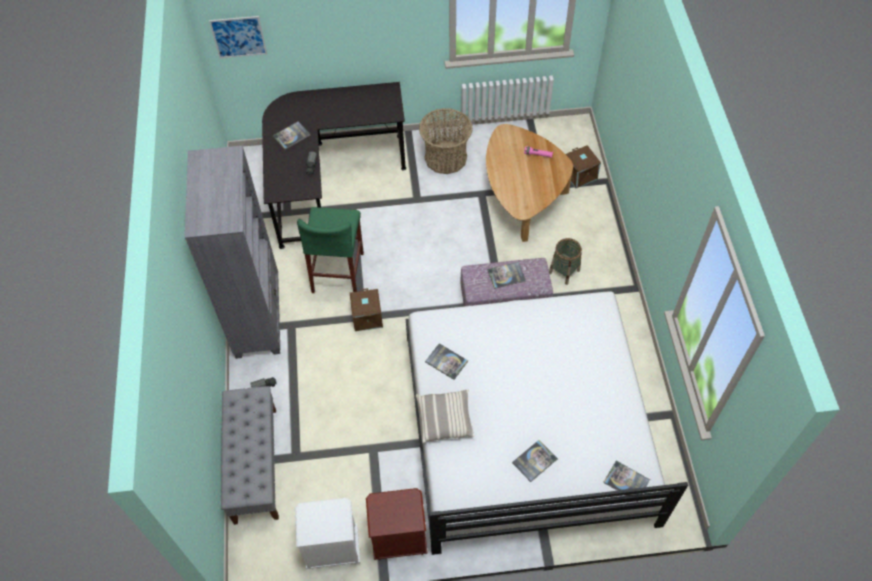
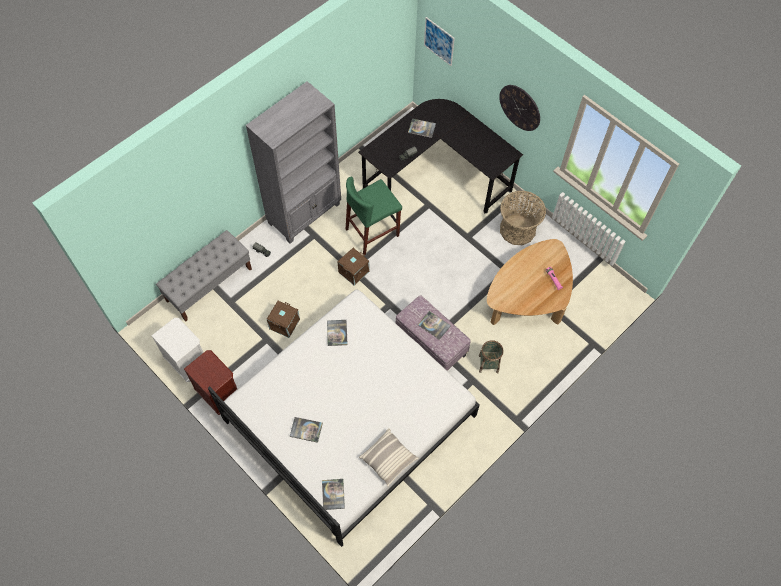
camera: 50 degrees right, 5 degrees up
(375, 31) = (520, 107): none -> wall clock
(445, 419) = (296, 359): pillow -> pillow (388, 459)
(580, 175) = (581, 322): brown storage box -> brown storage box (285, 324)

